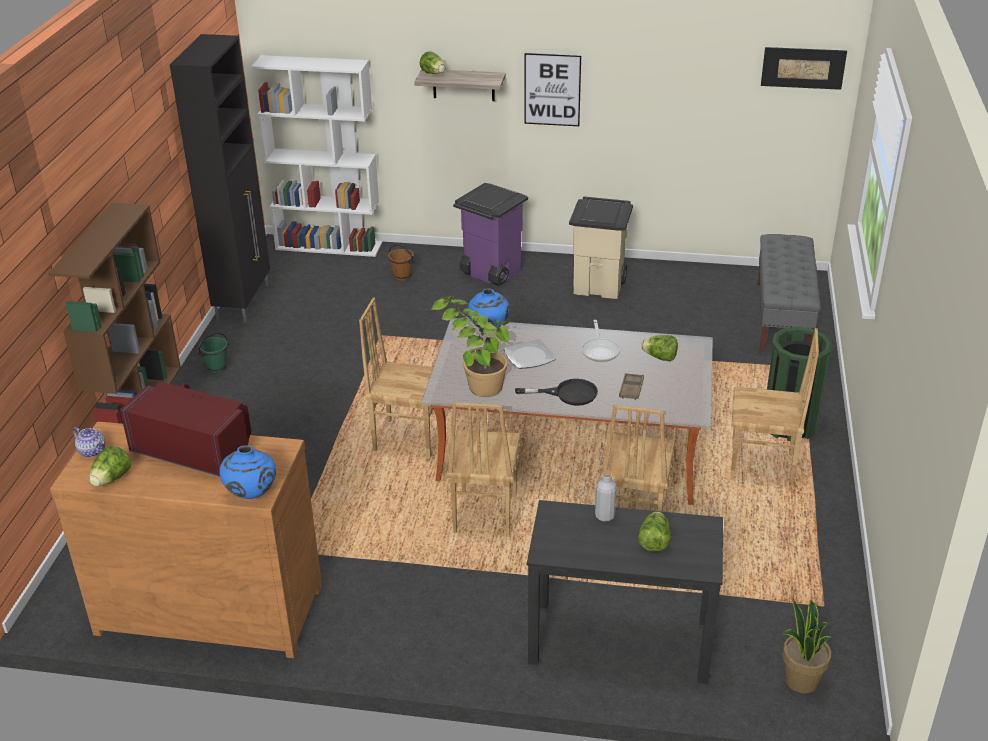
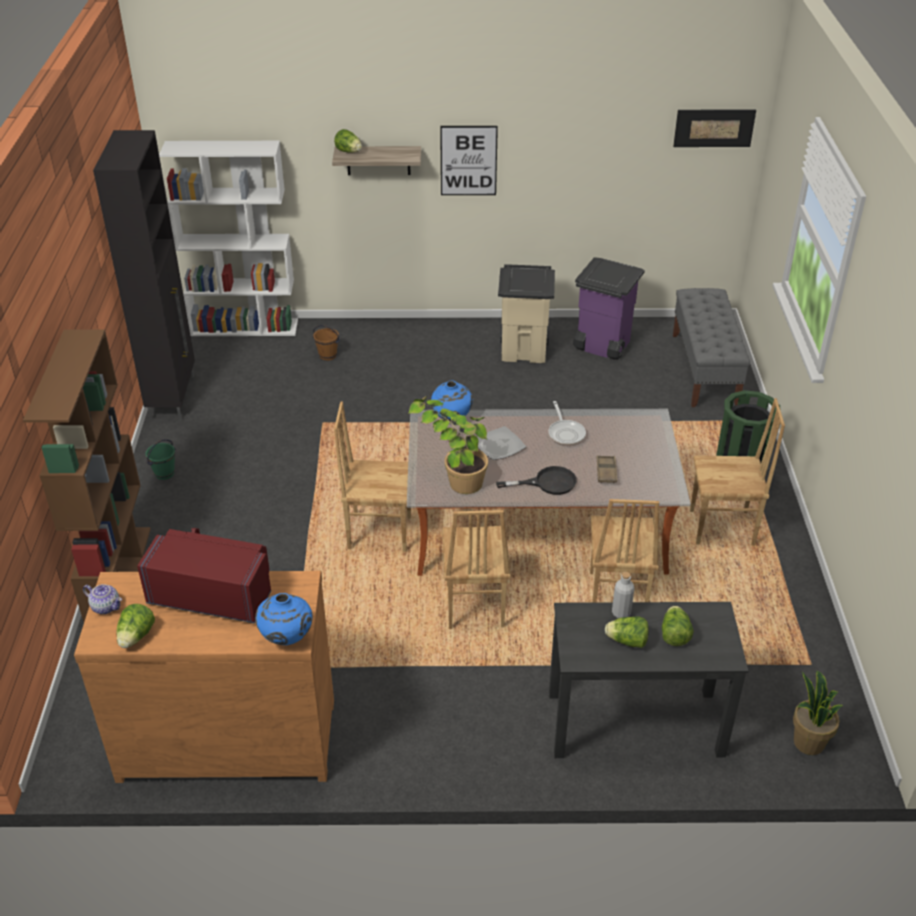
camera: 10 degrees left, 5 degrees up
(490, 273) = (414, 344): purple trash can -> purple trash can (601, 346)
(660, 357) = (624, 435): lettuce -> lettuce (627, 641)

